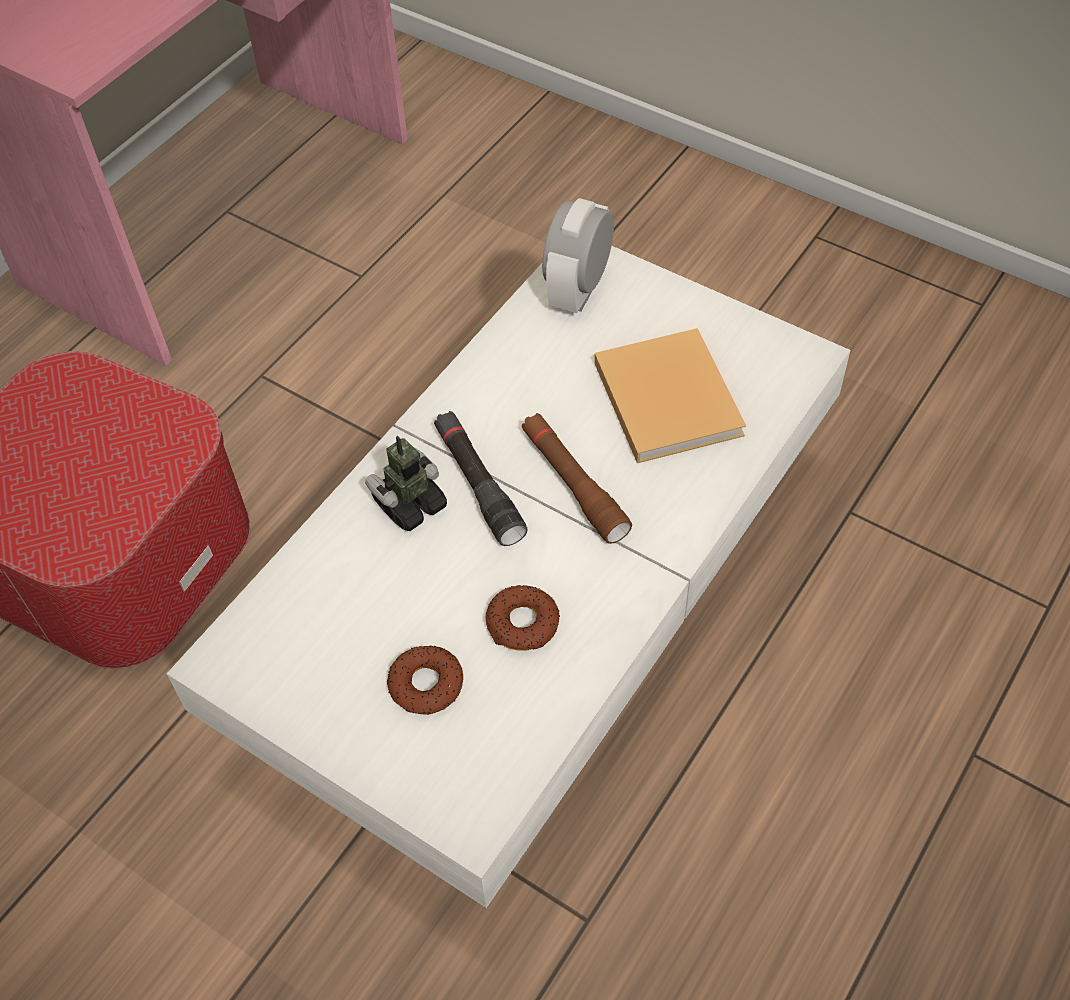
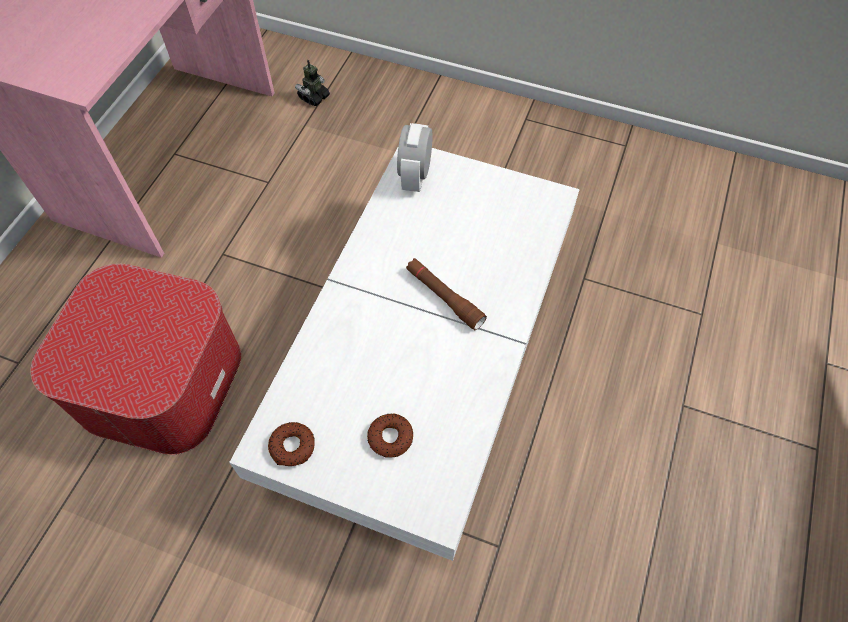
camera: 15 degrees left, 5 degrees up
(410, 504) = (350, 327): toy robot -> toy robot (314, 97)
(478, 484) = (388, 307): black flashlight -> none
(522, 623) = (437, 388): donut -> donut (292, 446)
(666, 395) = (483, 233): beige book -> none

